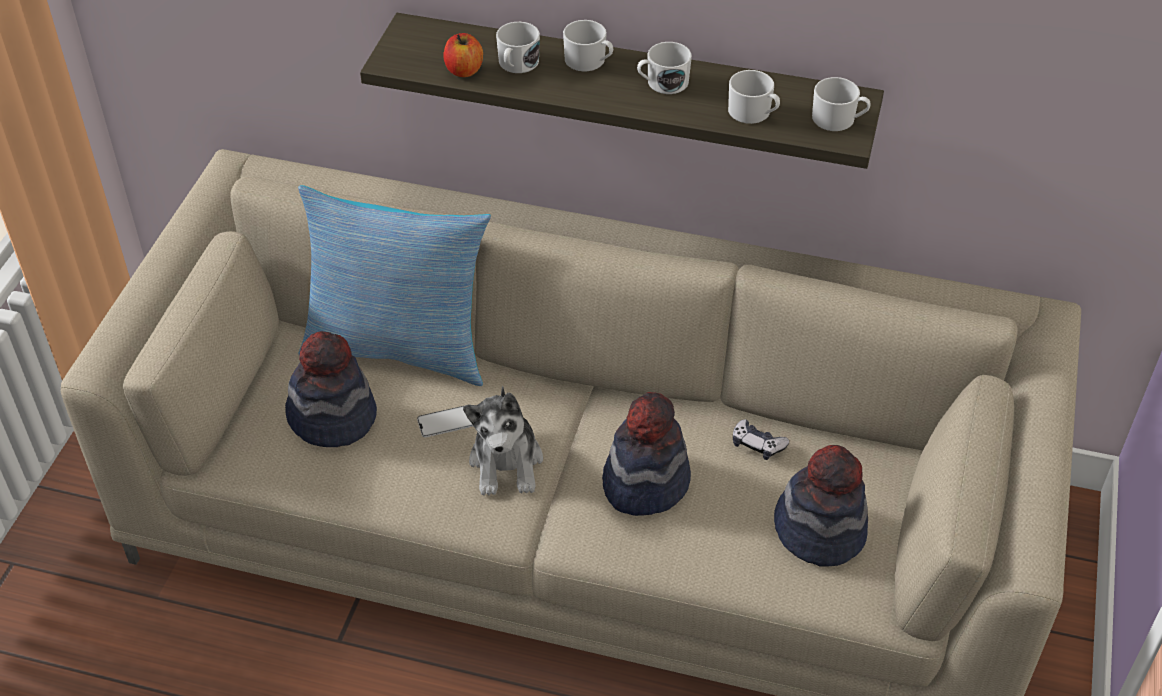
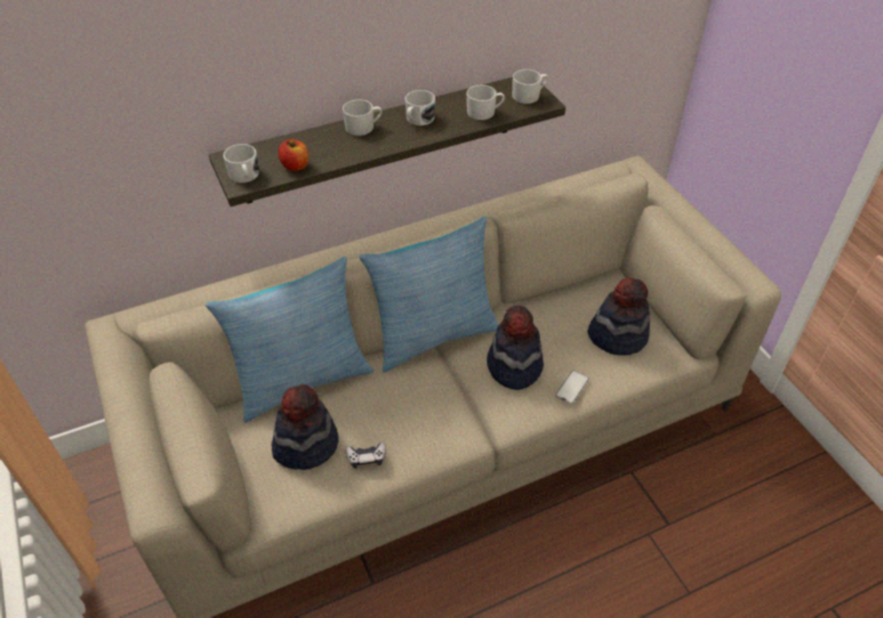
camera: 40 degrees left, 0 degrees up
(447, 421) = (376, 403): phone -> phone (572, 387)
(506, 462) = (431, 404): plush toy -> none
(516, 65) = (323, 148): white mug -> white mug (245, 176)
(593, 388) = (433, 335): none -> pillow
(757, 444) = (545, 313): game controller -> game controller (366, 458)

